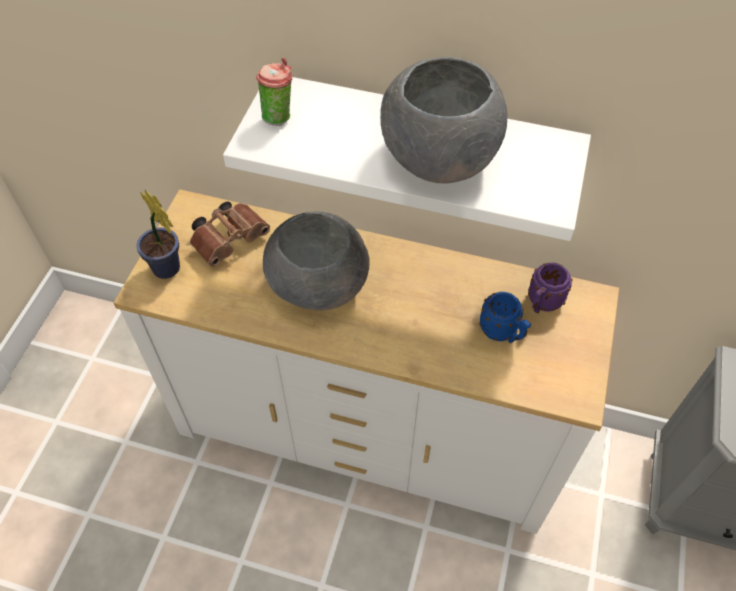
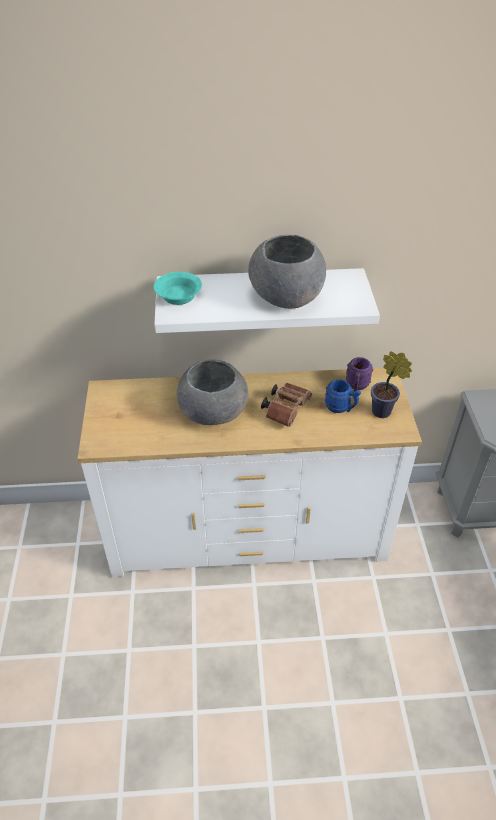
camera: 20 degrees left, 10 degrees down
(168, 270) = (107, 429): potted plant -> potted plant (384, 412)
(231, 239) = (141, 401): brown binoculars -> brown binoculars (286, 409)
(278, 116) = (177, 297): cup -> turquoise bowl

